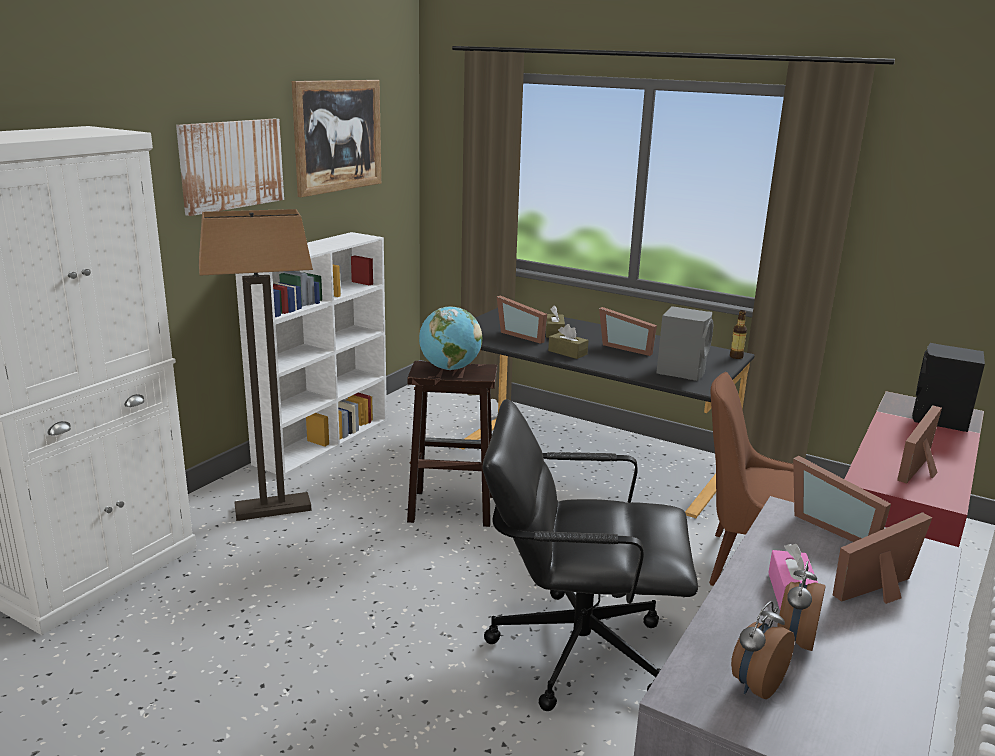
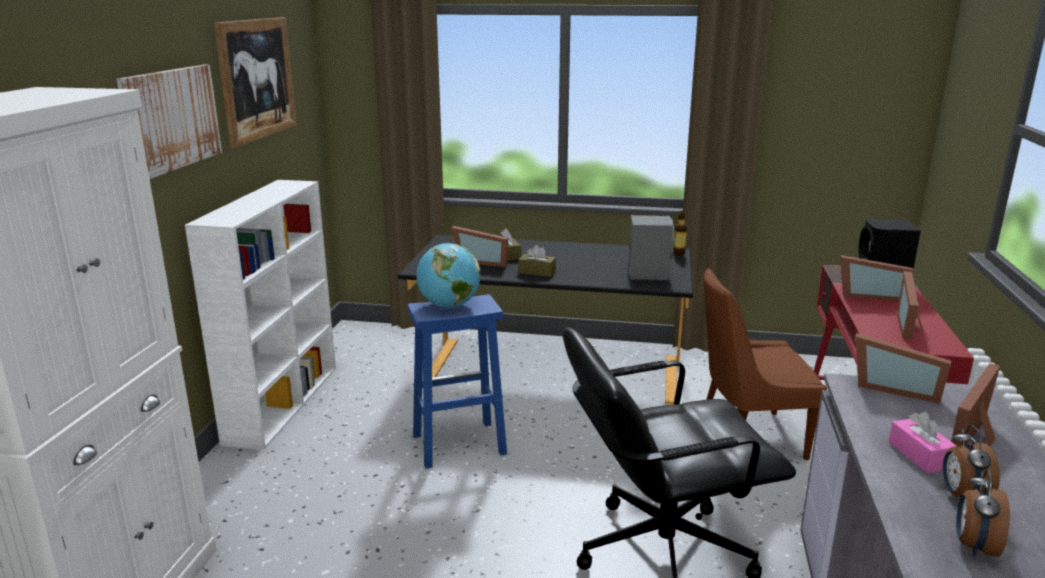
camera: 20 degrees left, 0 degrees up
(273, 508) = (276, 487): floor lamp -> none
(450, 508) = (457, 444): brown stool -> blue stool
(627, 347) = (583, 259): picture frame -> picture frame (869, 295)

